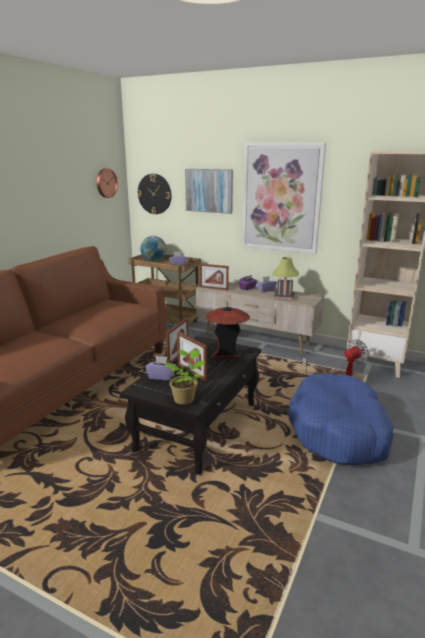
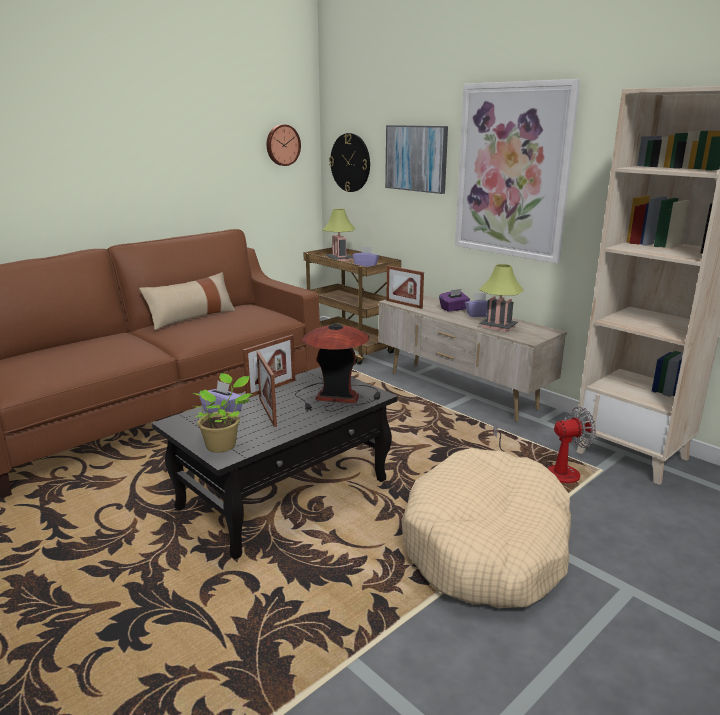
camera: 20 degrees right, 0 degrees up
(78, 314) = (192, 318): none -> beige pillow
(154, 261) = (339, 259): globe -> table lamp
(339, 431) = (487, 546): blue dog bed -> beige dog bed

